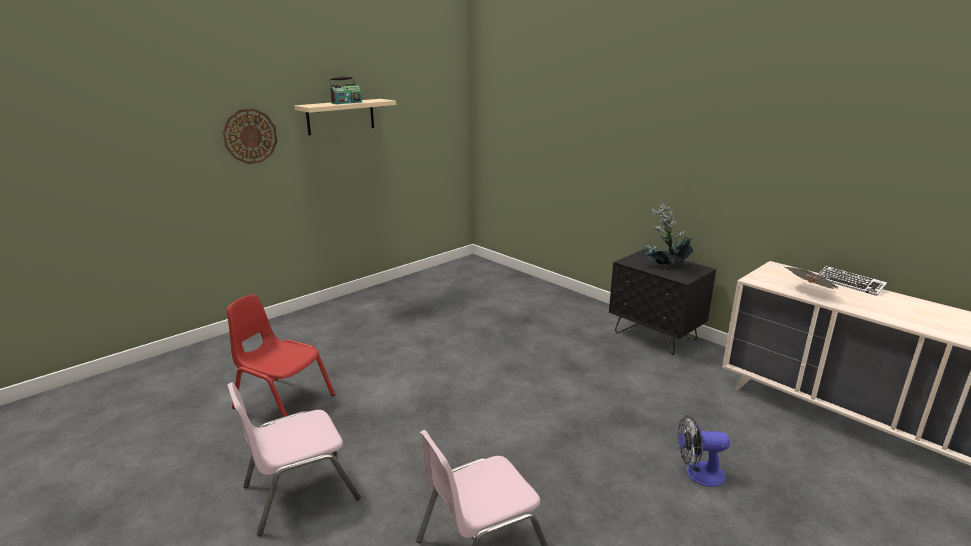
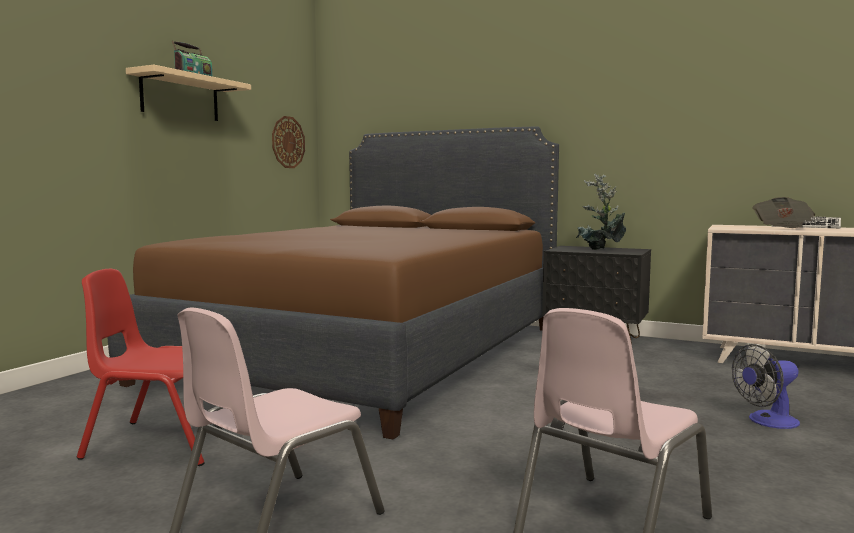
camera: 20 degrees left, 15 degrees down
(250, 136) = (66, 94): wall clock -> wall clock (288, 142)
(465, 325) = (371, 352): none -> brown bed

